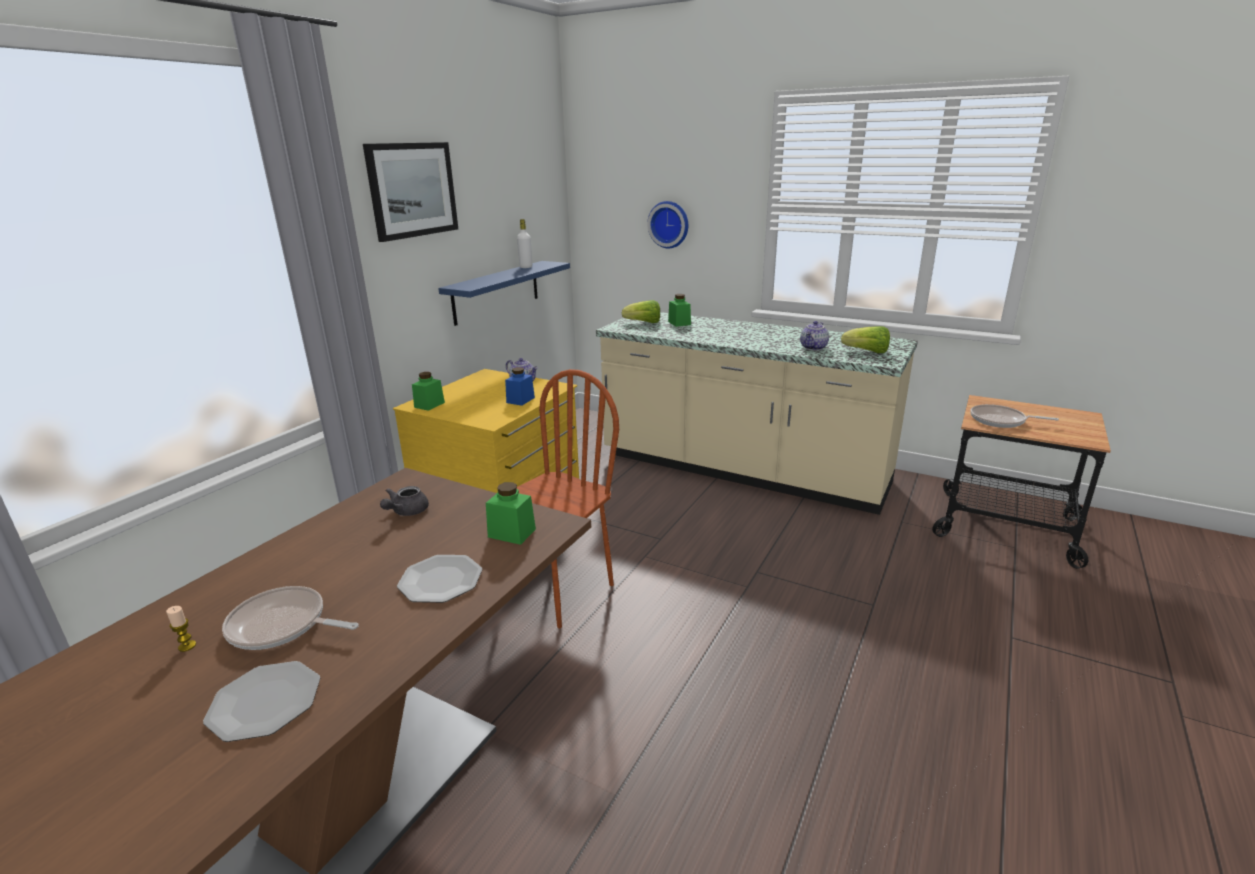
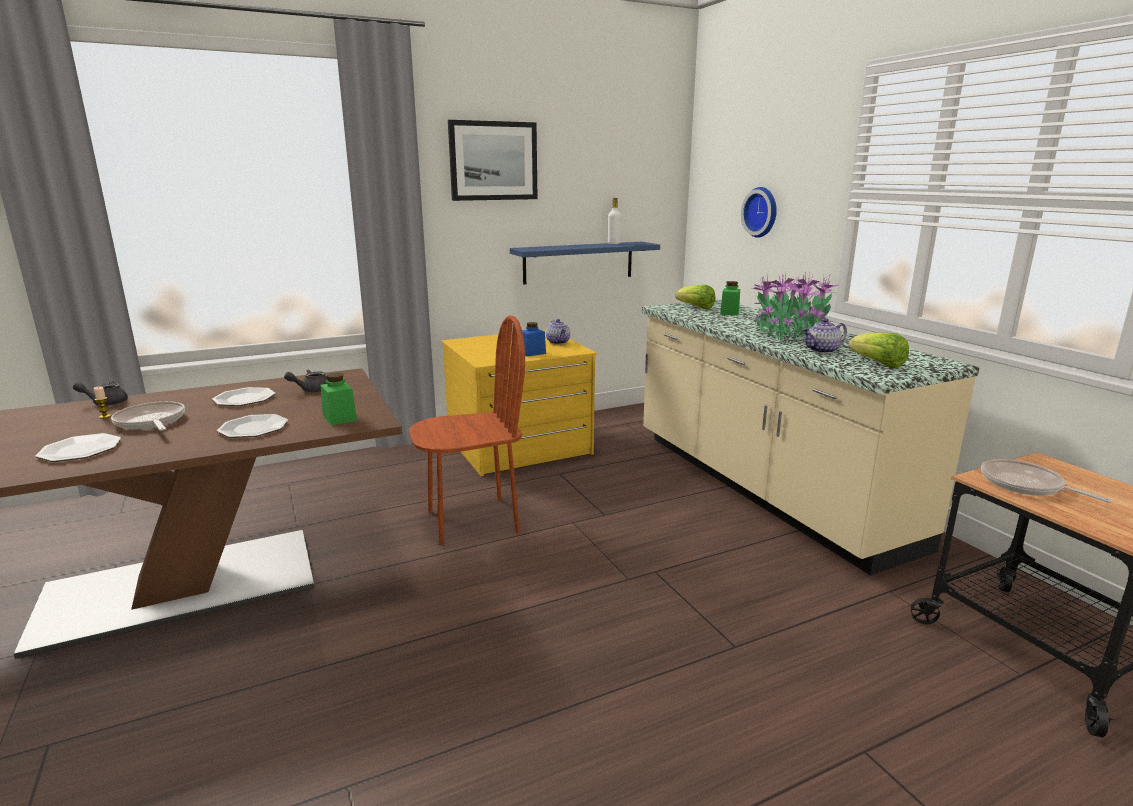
camera: 35 degrees right, 5 degrees down
(138, 628) = (106, 403): none -> grey teapot
(343, 550) = (244, 398): none -> plate
(429, 405) = (466, 343): green jar -> none
(763, 336) = (790, 334): none -> potted plant

